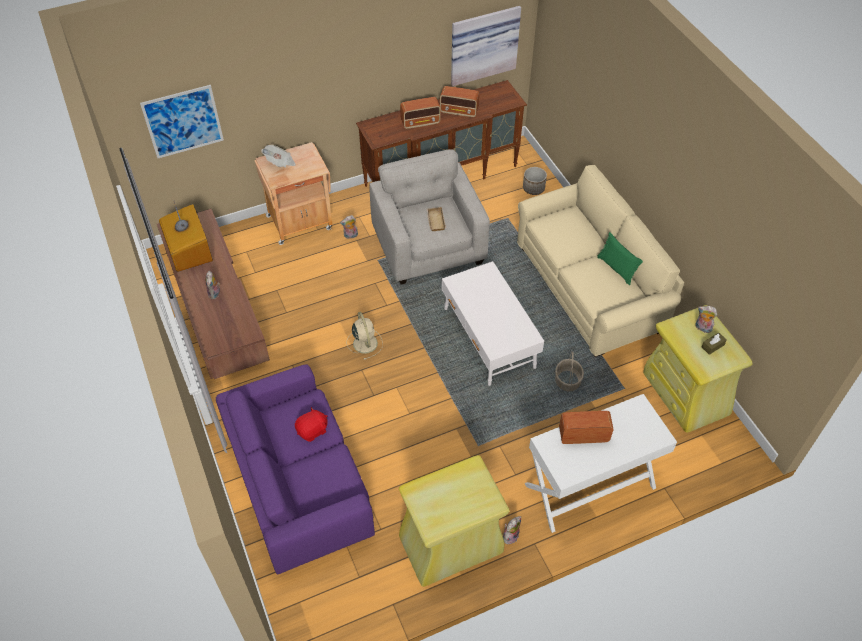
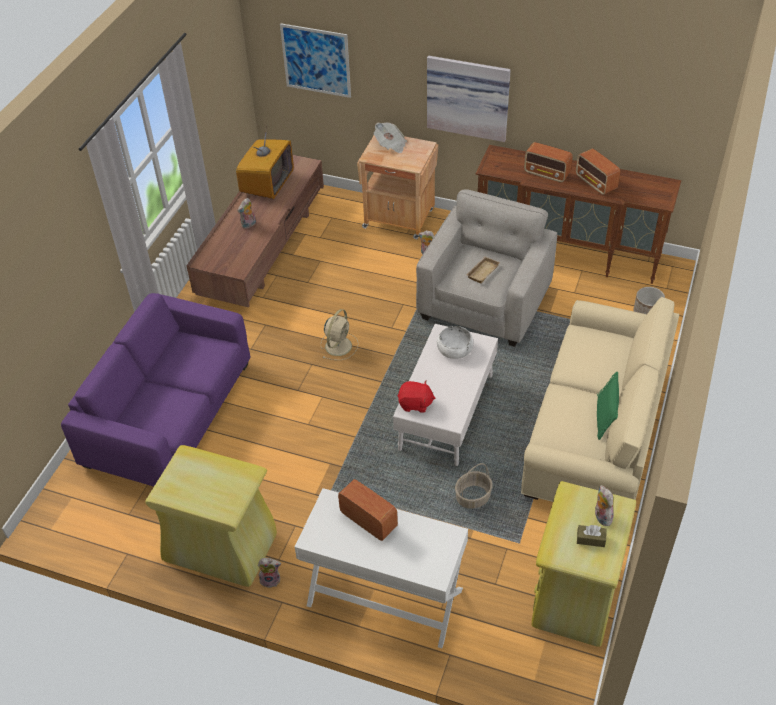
camera: 45 degrees right, 5 degrees down
(312, 430) = (196, 370): red plush toy -> red plush toy (415, 404)
(475, 287) = (454, 349): none -> white bowl
(483, 44) = (656, 122): picture -> picture (468, 96)

